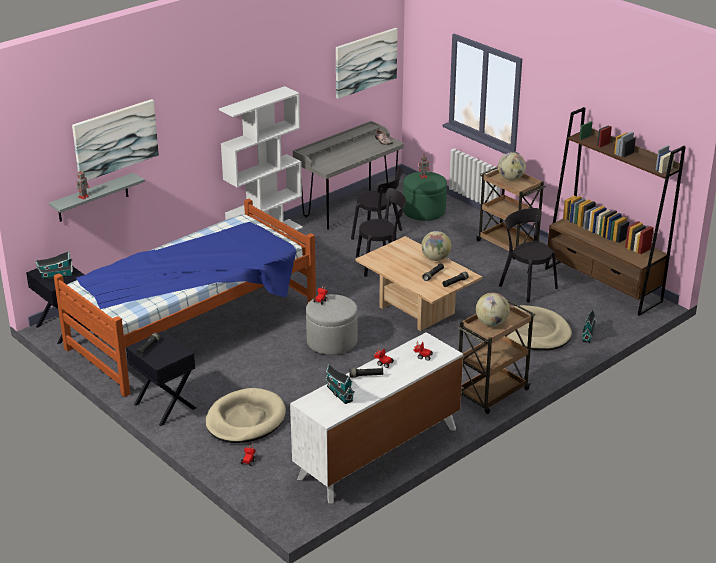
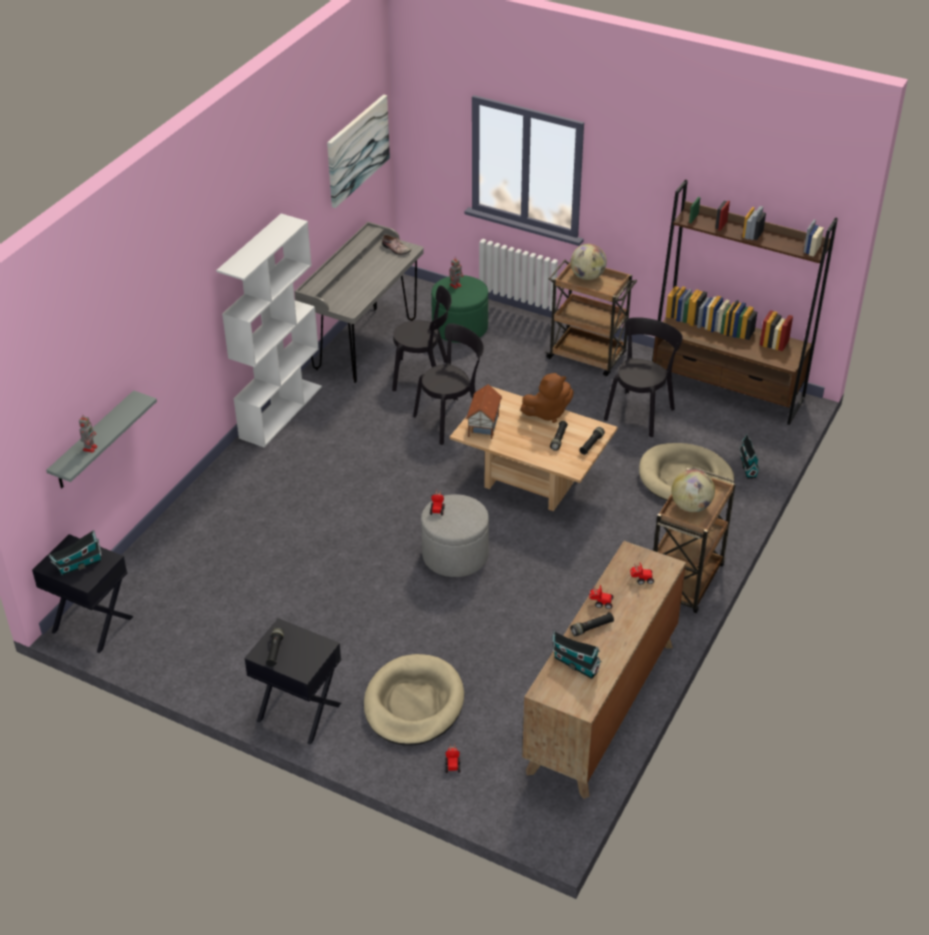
camera: 20 degrees left, 10 degrees up
(115, 140) = (110, 356): picture -> none
(194, 327) = (268, 578): bed -> none
(378, 453) = (602, 707): white dresser -> brown dresser
(383, 257) = (483, 426): none -> toy house
(435, 258) = (547, 413): globe -> brown plush toy
(526, 286) = (640, 412): black chair -> black chair turned 90 degrees clockwise

